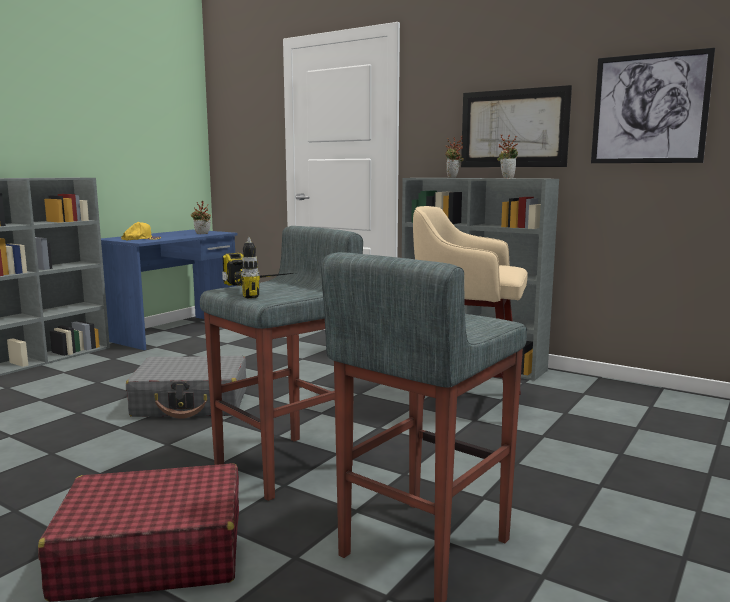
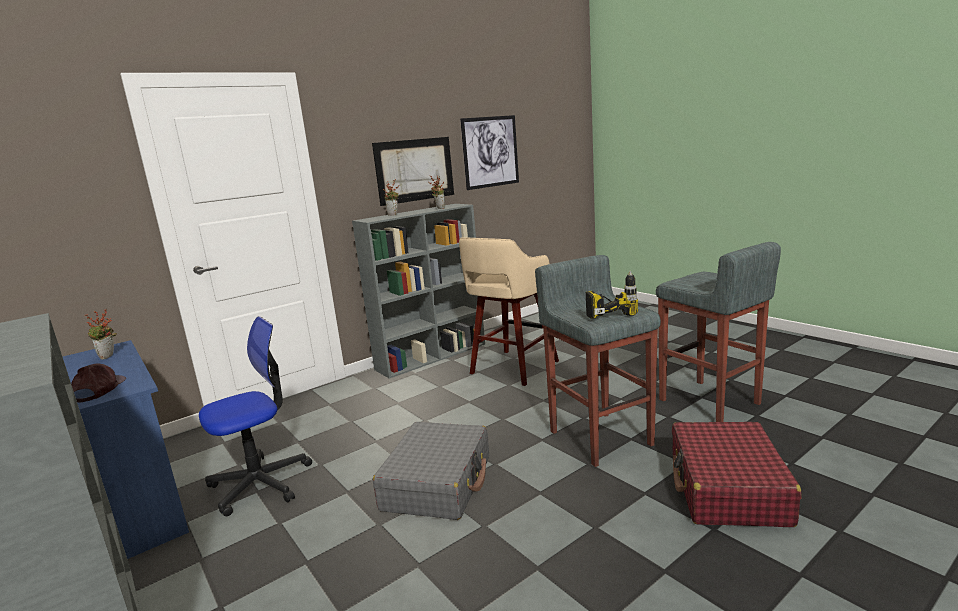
camera: 70 degrees left, 5 degrees up
(141, 239) = (97, 389): yellow cap -> brown cap
(200, 353) = (261, 483): none -> office chair

